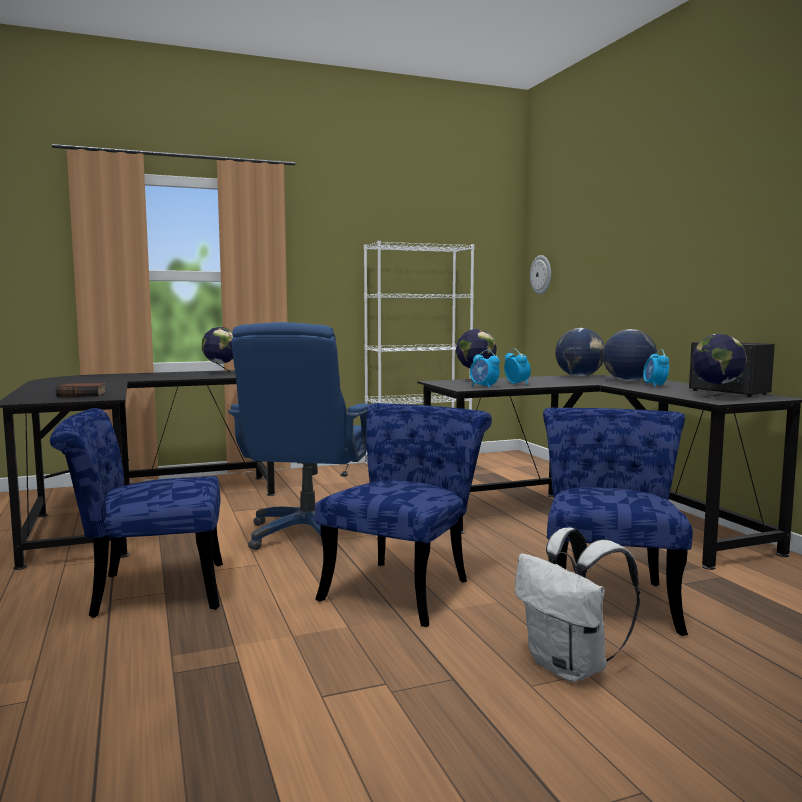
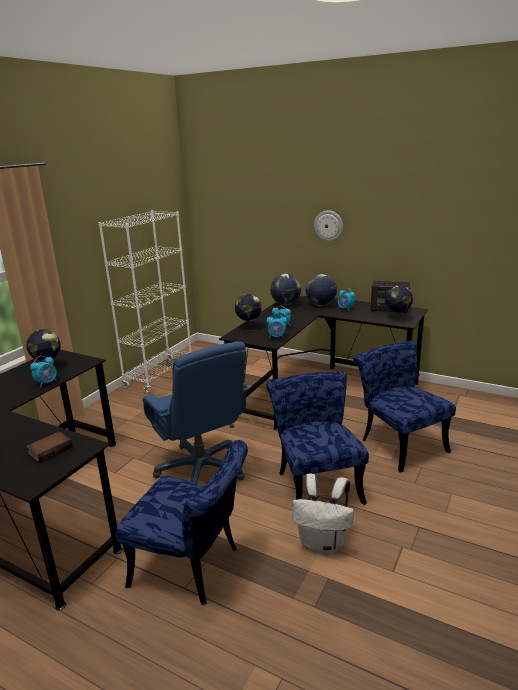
camera: 40 degrees left, 15 degrees up
(146, 591) = (193, 568): blue chair -> blue chair turned 105 degrees counterclockwise
(194, 377) = (47, 383): none -> alarm clock
(541, 275) = (208, 222): wall clock -> wall clock (328, 225)
(571, 668) = (443, 493): white backpack -> white backpack (323, 543)

